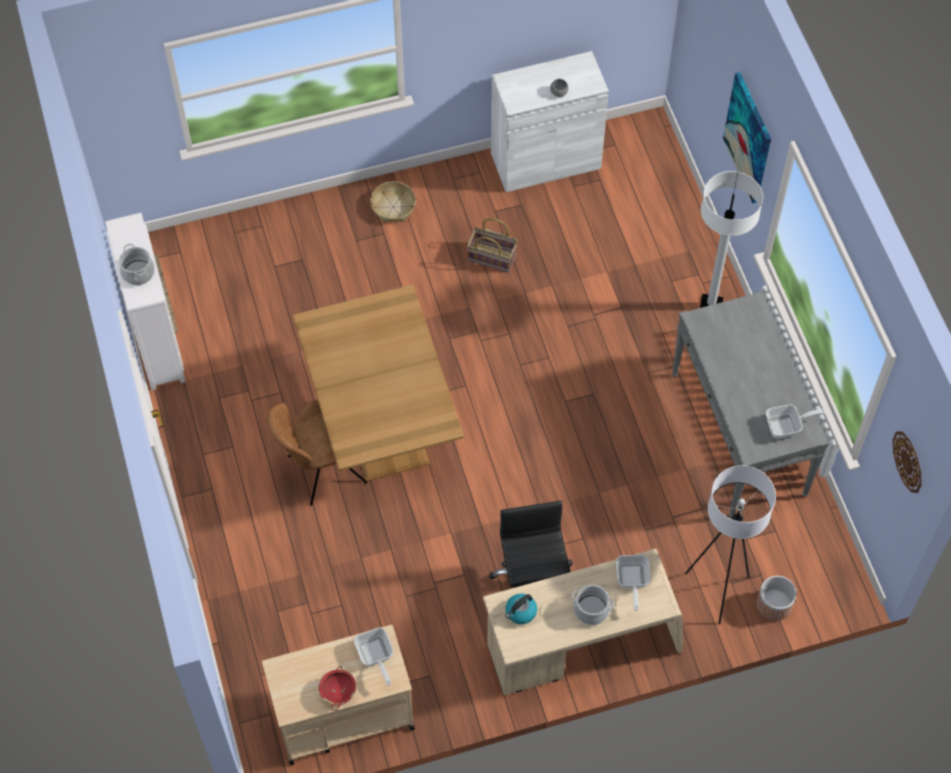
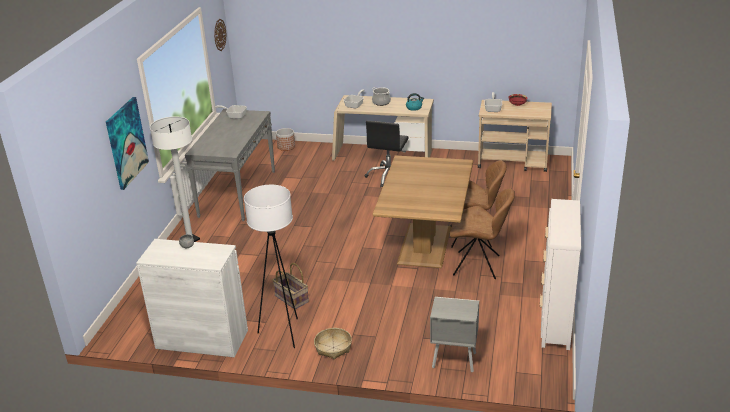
camera: 150 degrees left, 30 degrees down
(138, 272) = (565, 214): cooking pot -> none
(254, 241) = (453, 360): none -> grey nightstand
(289, 410) = (478, 265): none -> brown chair
(717, 590) = (306, 155): white floor lamp -> white floor lamp (283, 333)

